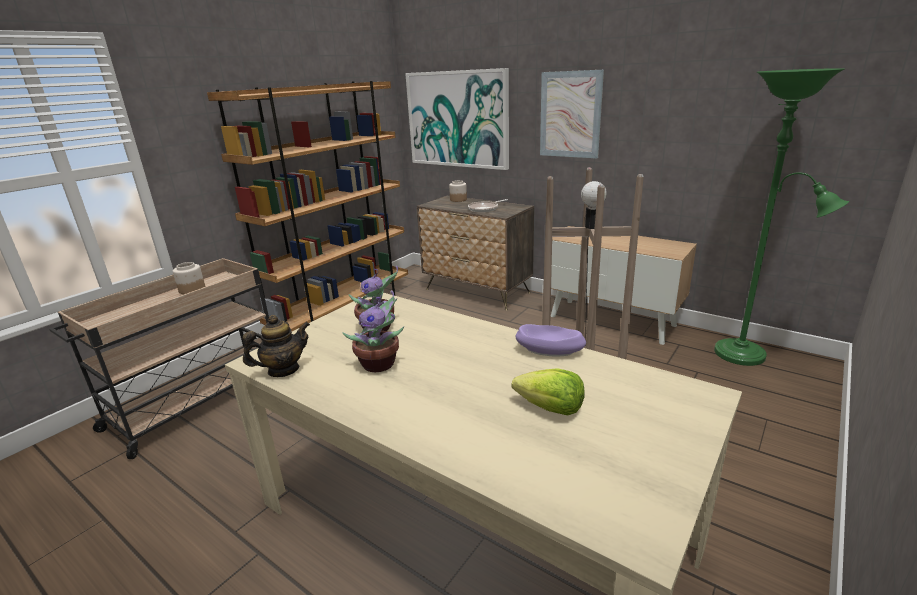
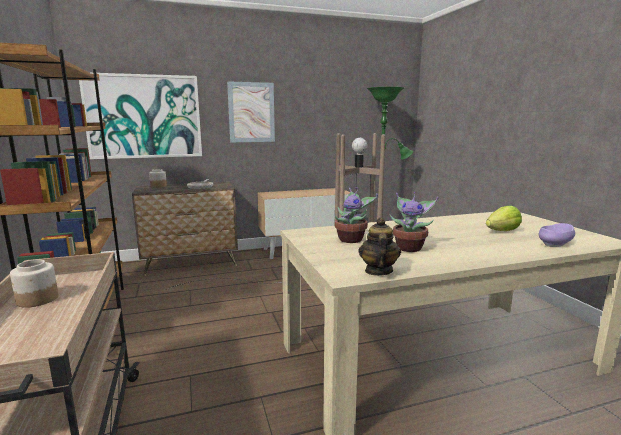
camera: 55 degrees left, 10 degrees down
(549, 351) = (442, 220): purple bowl -> purple bowl (555, 243)

